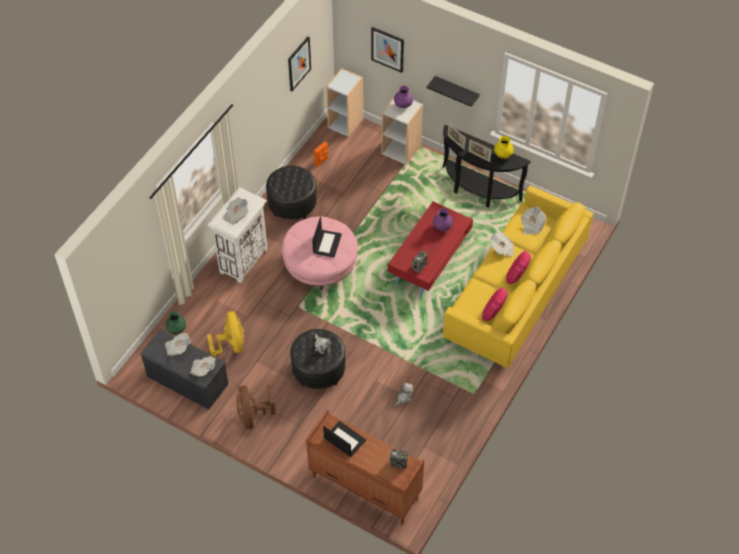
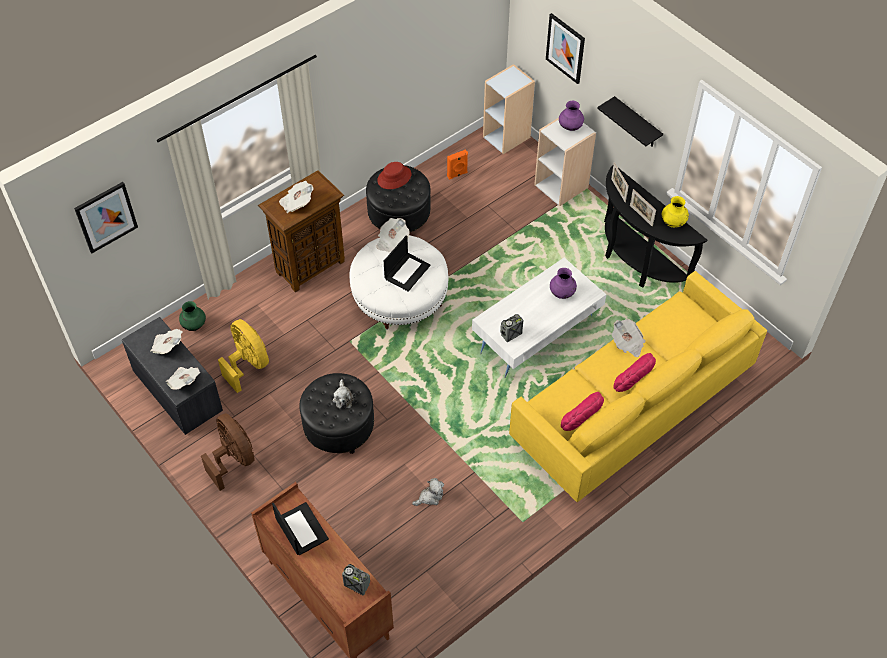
camera: 20 degrees right, 0 degrees up
(231, 346) = (248, 364): yellow fan -> yellow fan turned 45 degrees counterclockwise
(243, 261) = (310, 266): white cabinet -> brown cabinet
(253, 415) = (233, 459): brown fan -> brown fan turned 135 degrees clockwise
(285, 177) = (394, 177): none -> red hat
(299, 63) = (445, 37): picture -> picture (106, 217)
(320, 265) = (400, 298): pink ottoman -> white ottoman
(429, 263) = (537, 336): red coffee table -> white coffee table
(532, 226) = (679, 324): newspaper -> newspaper (392, 241)

